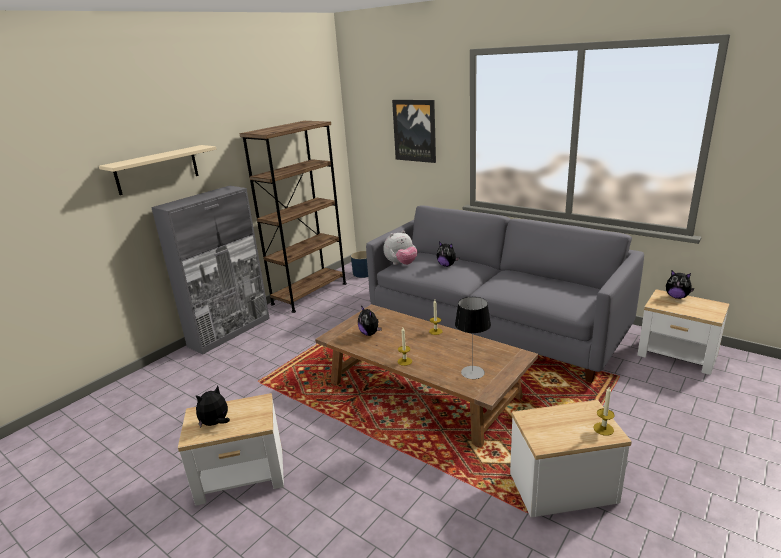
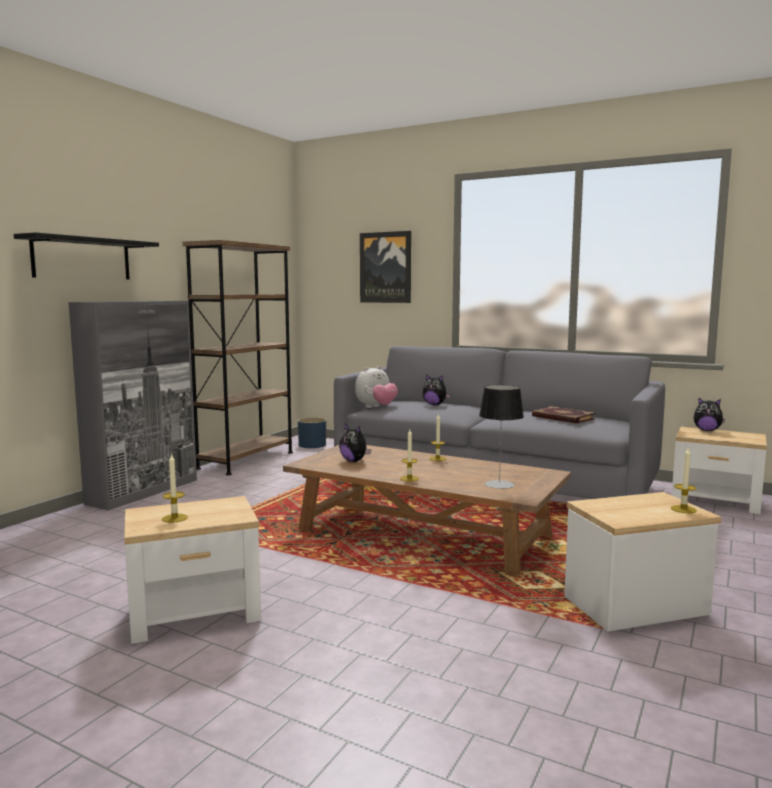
camera: 10 degrees left, 15 degrees down
(157, 169) = (82, 258): beige shelf -> black shelf
(216, 423) = (174, 518): plush toy -> candle
(546, 289) = (562, 418): none -> book

